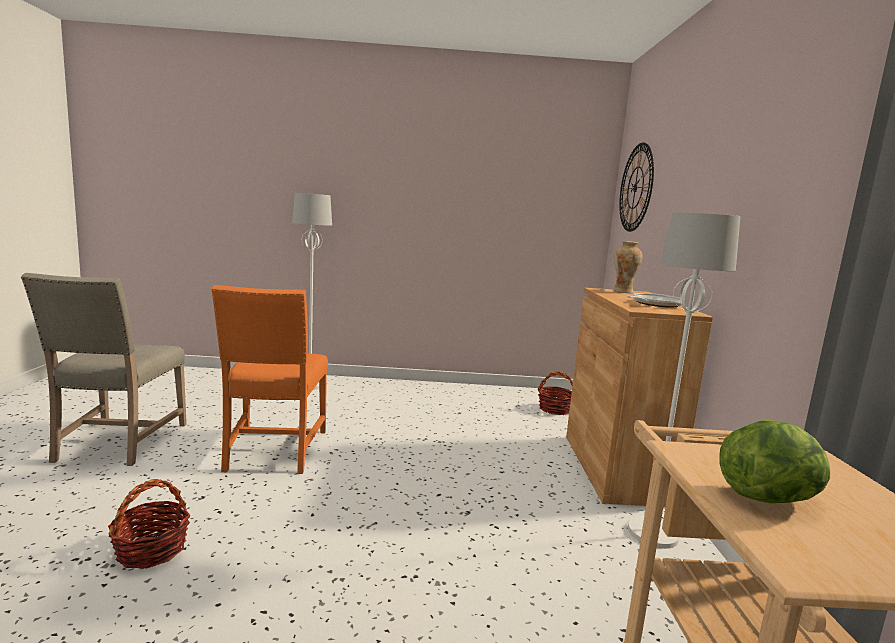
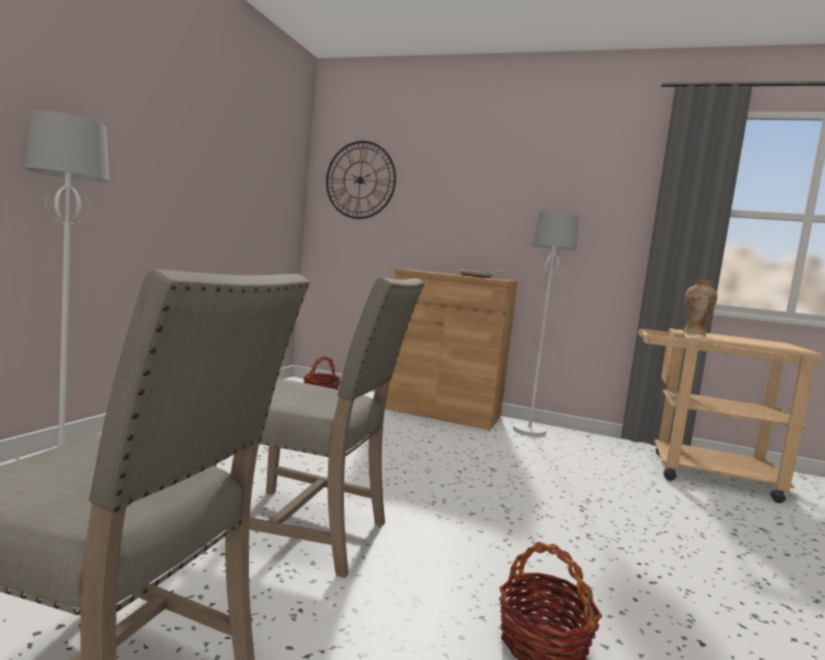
camera: 70 degrees left, 5 degrees down
(274, 451) = (304, 532): orange chair -> beige chair
(623, 291) = (418, 270): vase -> vase (694, 333)
(769, 498) = (743, 341): lettuce -> none

